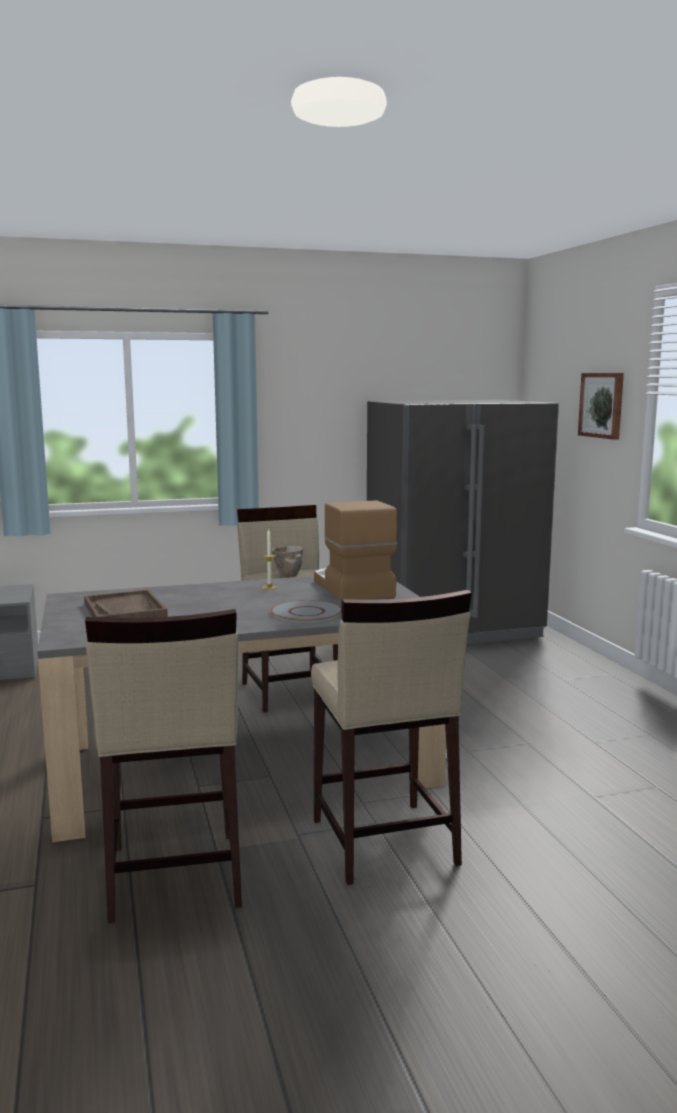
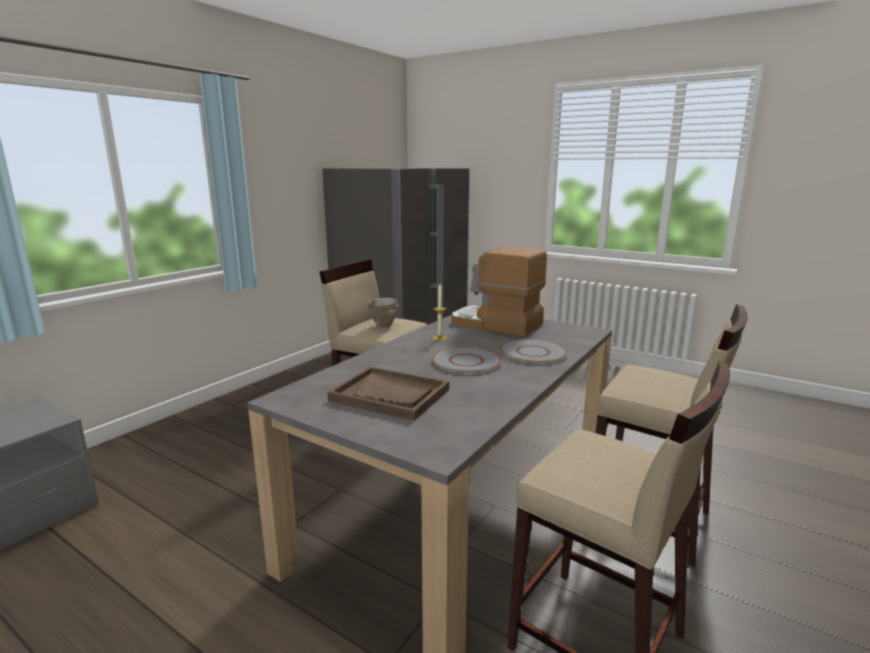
camera: 40 degrees left, 5 degrees up
(235, 606) = (466, 362): none -> grey plate
(602, 405) = (501, 169): picture -> none

